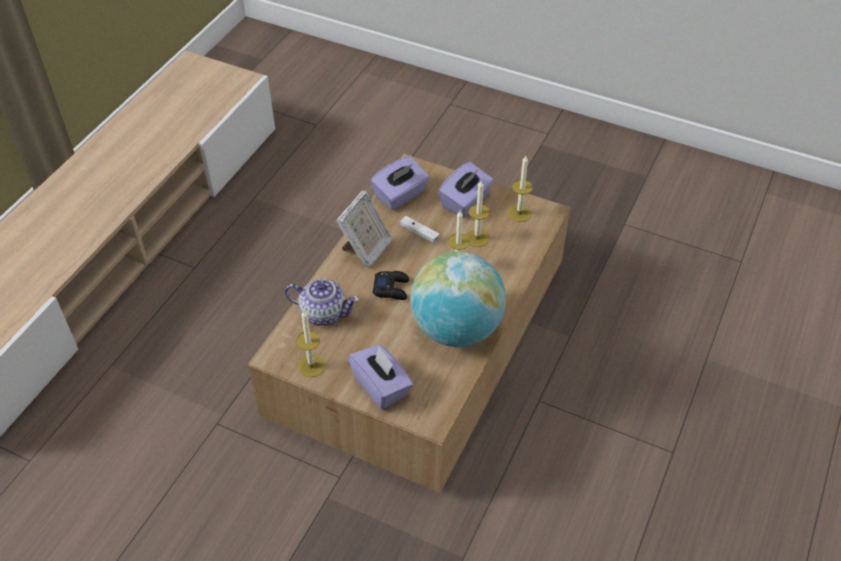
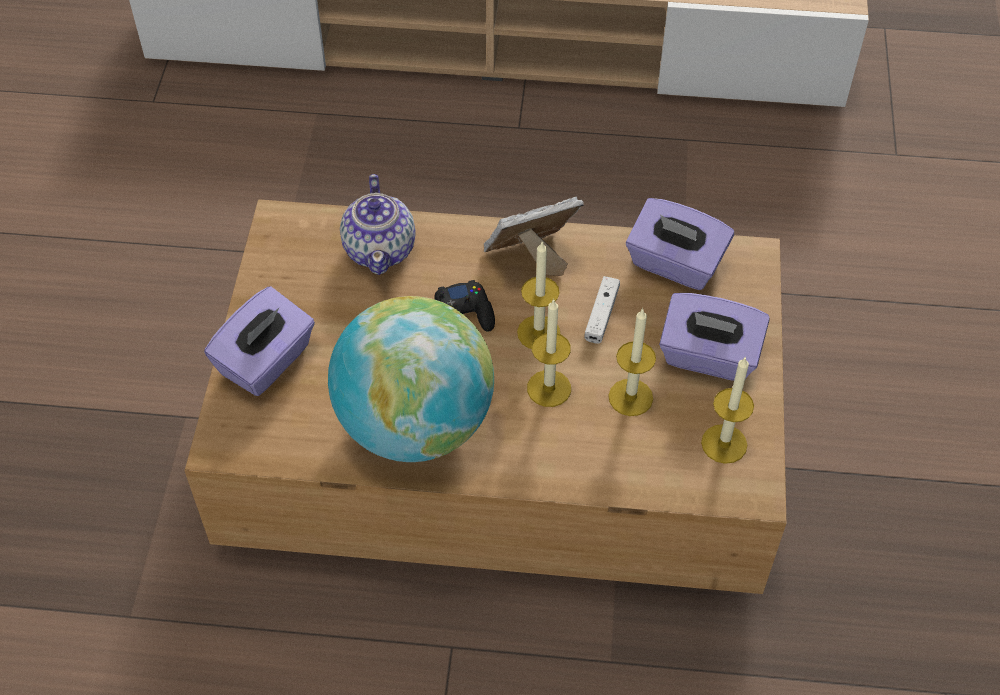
camera: 70 degrees right, 5 degrees up
(311, 366) = (277, 268): candle -> candle (538, 332)
(366, 250) = (530, 258): picture frame -> picture frame turned 150 degrees clockwise

